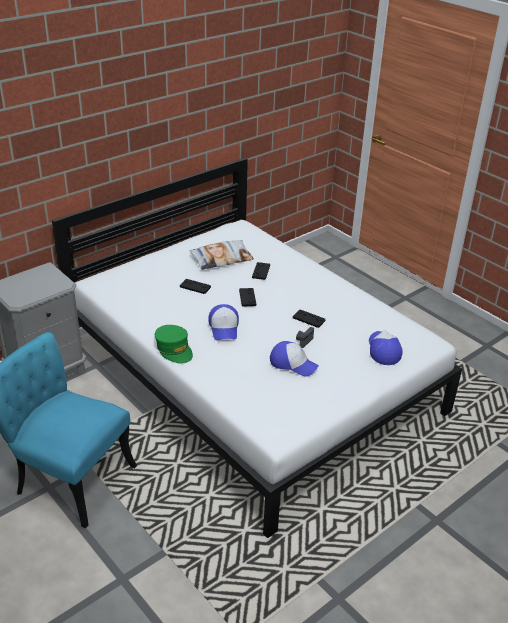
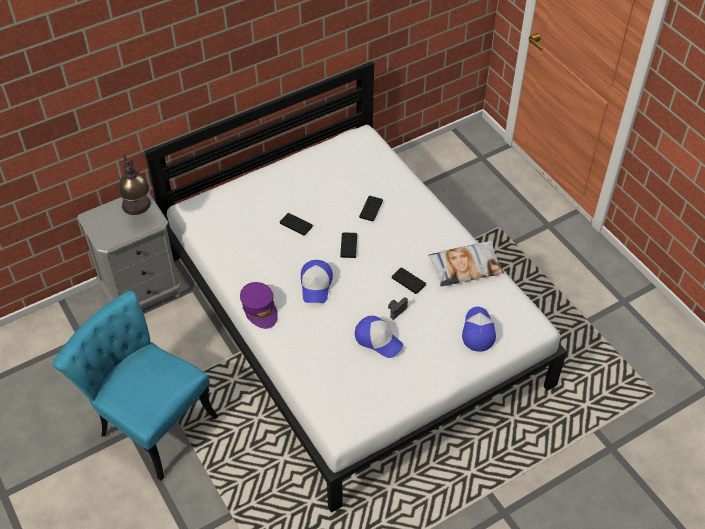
camera: 10 degrees right, 15 degrees up
(47, 279) = (139, 212): none -> table lamp
(174, 349) = (260, 309): green cap -> purple cap
(221, 259) = (332, 185): pillow -> pillow (465, 267)

